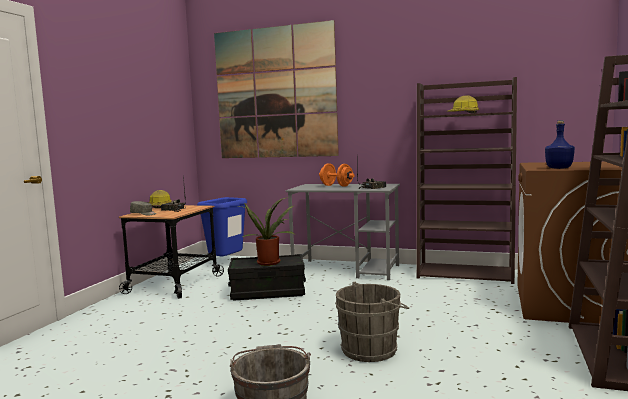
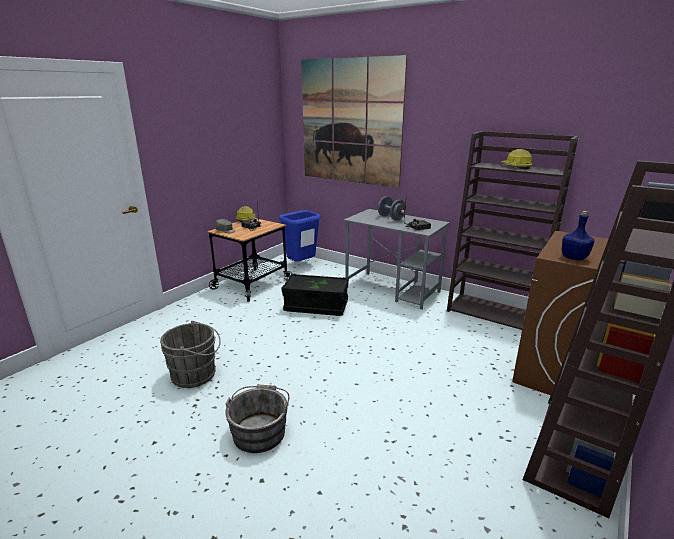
camera: 15 degrees right, 15 degrees up
(269, 262) = (318, 284): potted plant -> none
(336, 186) = (391, 218): orange dumbbell -> grey dumbbell
(372, 349) = (363, 390): grey bucket -> grey bucket (196, 375)

